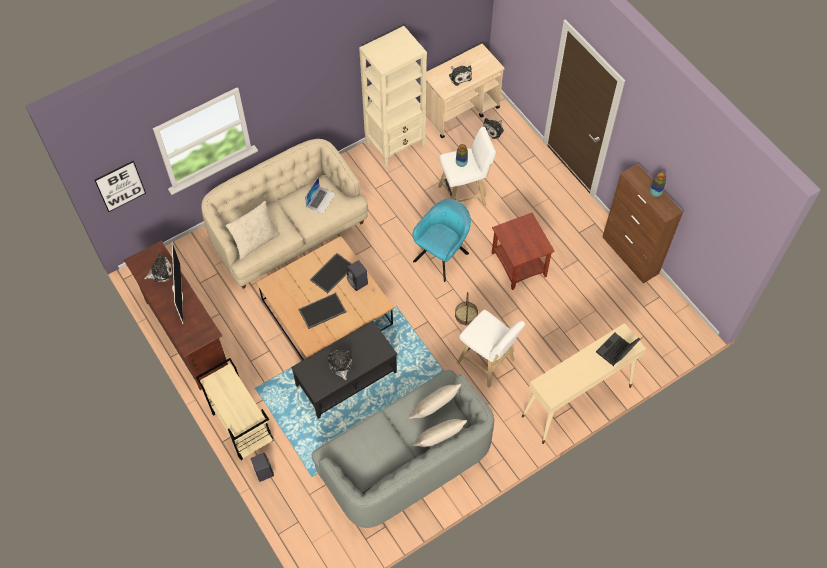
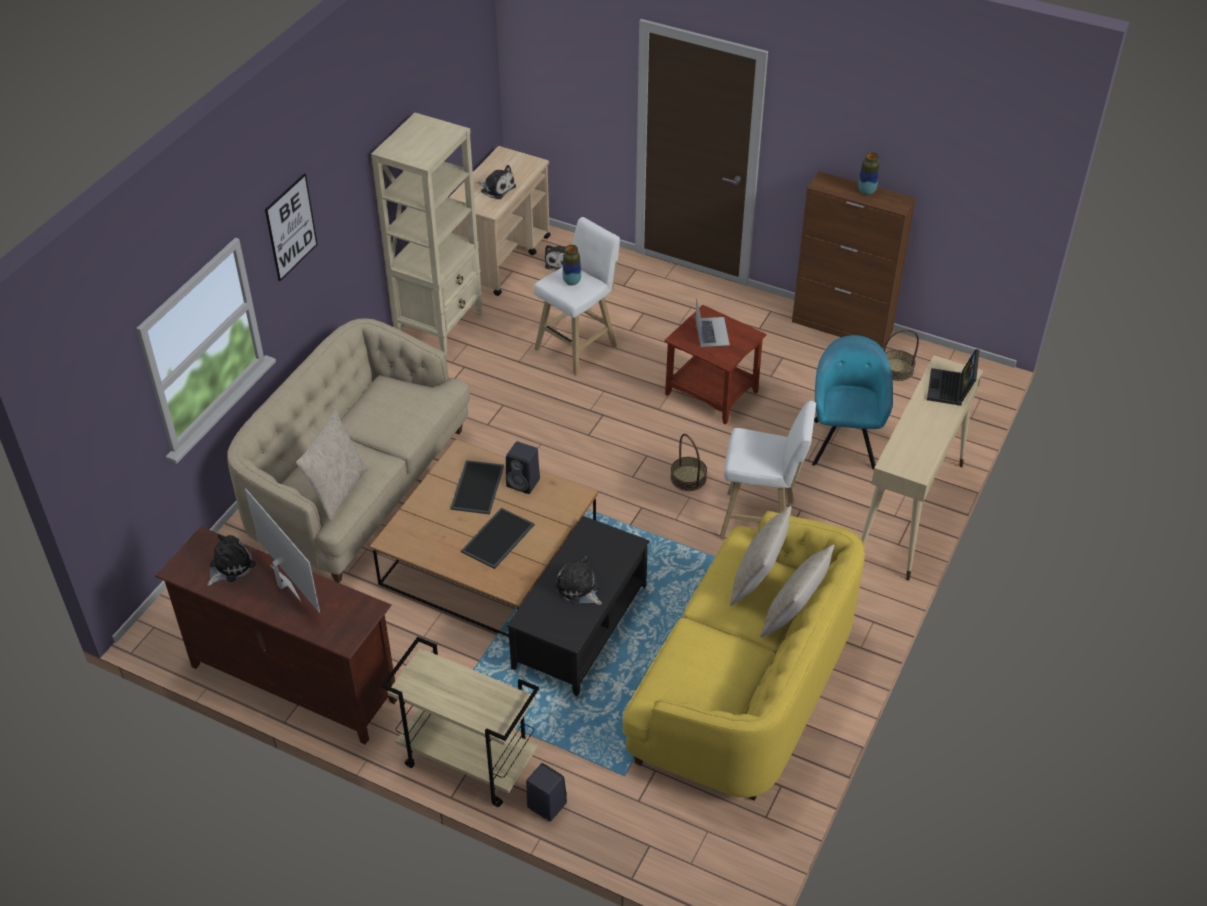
camera: 30 degrees left, 15 degrees down
(120, 186) = (104, 456): picture -> picture (291, 227)
(321, 200) = (399, 402): laptop -> laptop (712, 331)
(406, 461) = (744, 688): grey sofa -> yellow sofa
(442, 255) = (602, 424): turquoise armchair -> turquoise armchair (844, 441)
(641, 301) = (896, 369): none -> basket

